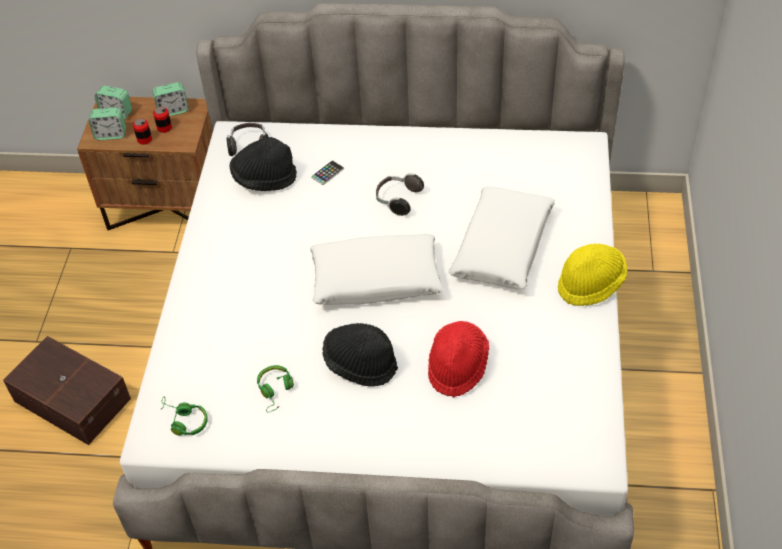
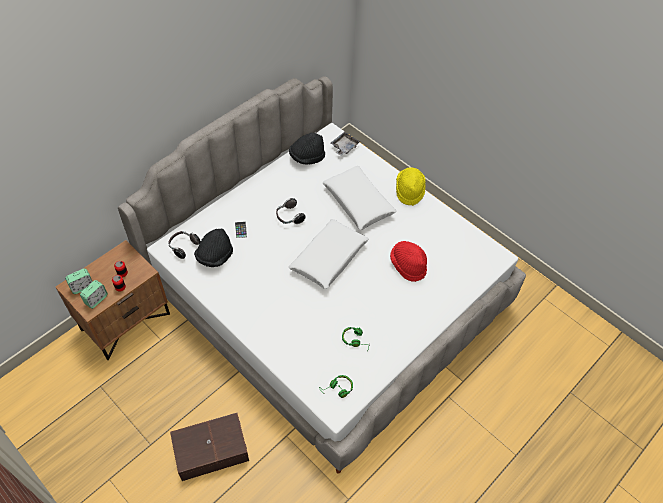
camera: 55 degrees left, 5 degrees up
(173, 110) = (113, 261): alarm clock -> none
(360, 364) = (372, 298): black hat -> black hat (307, 157)
(579, 171) = (344, 147): none -> grey tray

